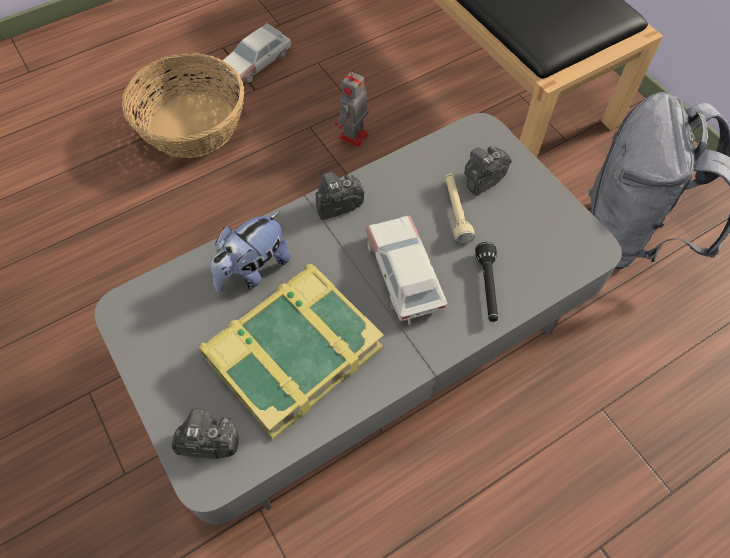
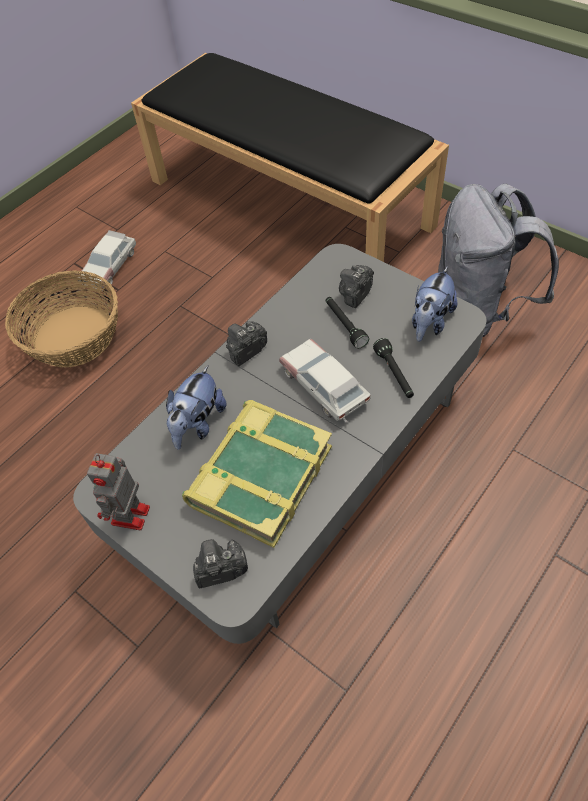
camera: 15 degrees left, 5 degrees down
(353, 137) = (221, 303): toy robot -> toy robot (130, 517)
(455, 211) = (344, 325): beige flashlight -> black flashlight
(553, 240) = (430, 322): none -> plush toy

